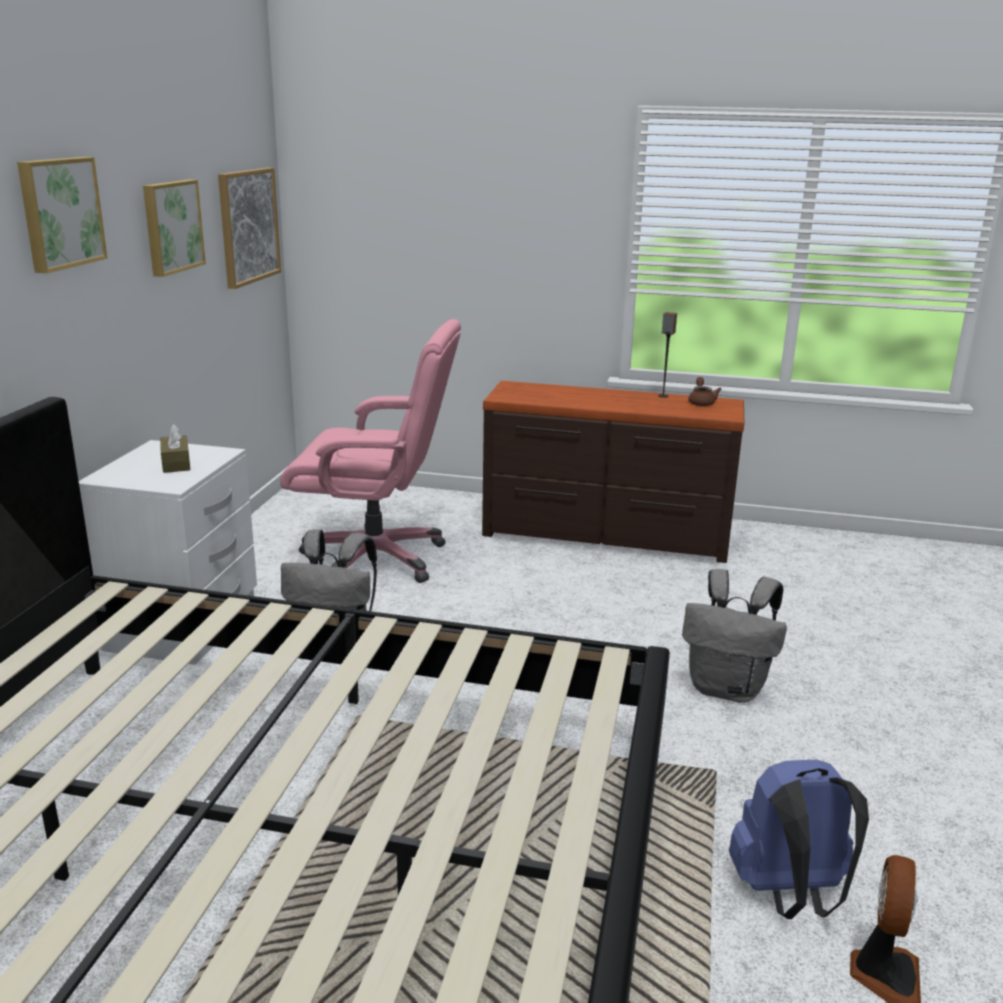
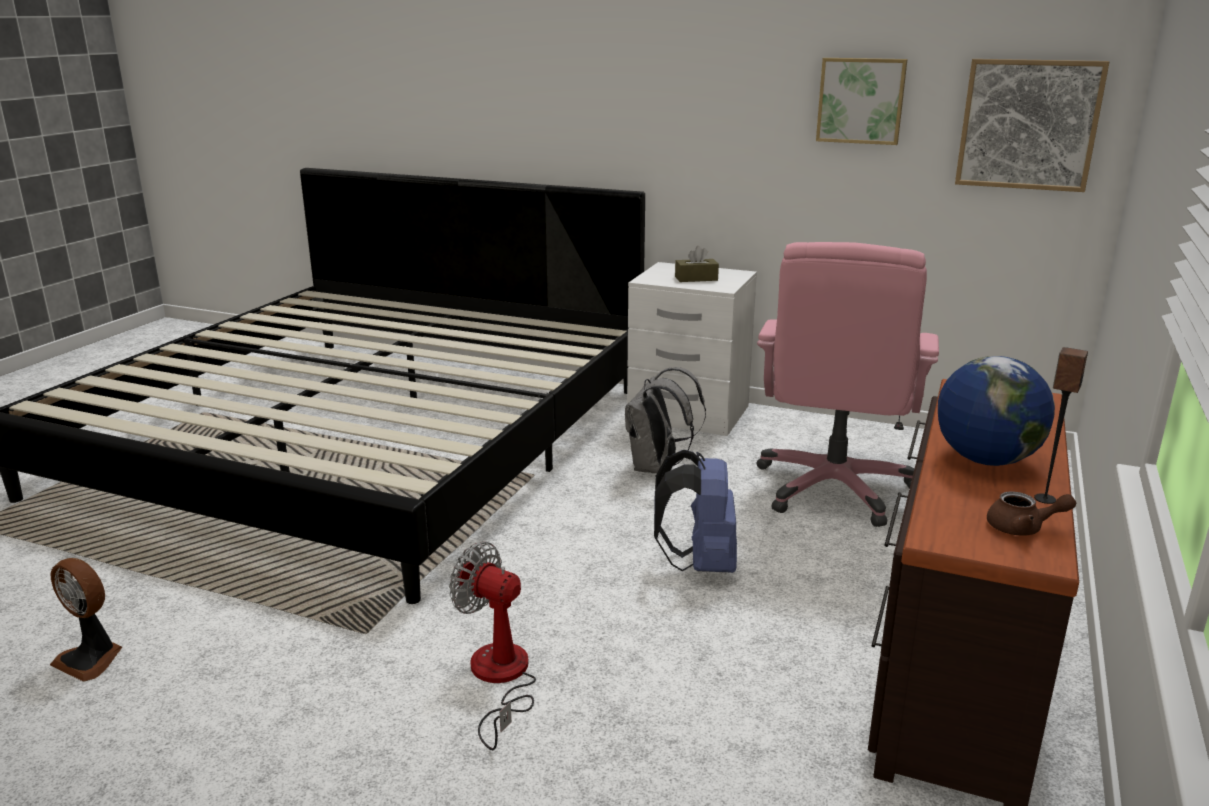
camera: 100 degrees right, 0 degrees up
(59, 213) = (707, 67): picture -> none
(621, 401) = (986, 460): none -> globe
(728, 689) = (499, 679): grey backpack -> fan
(790, 895) = (197, 635): blue backpack -> blue backpack (700, 564)

